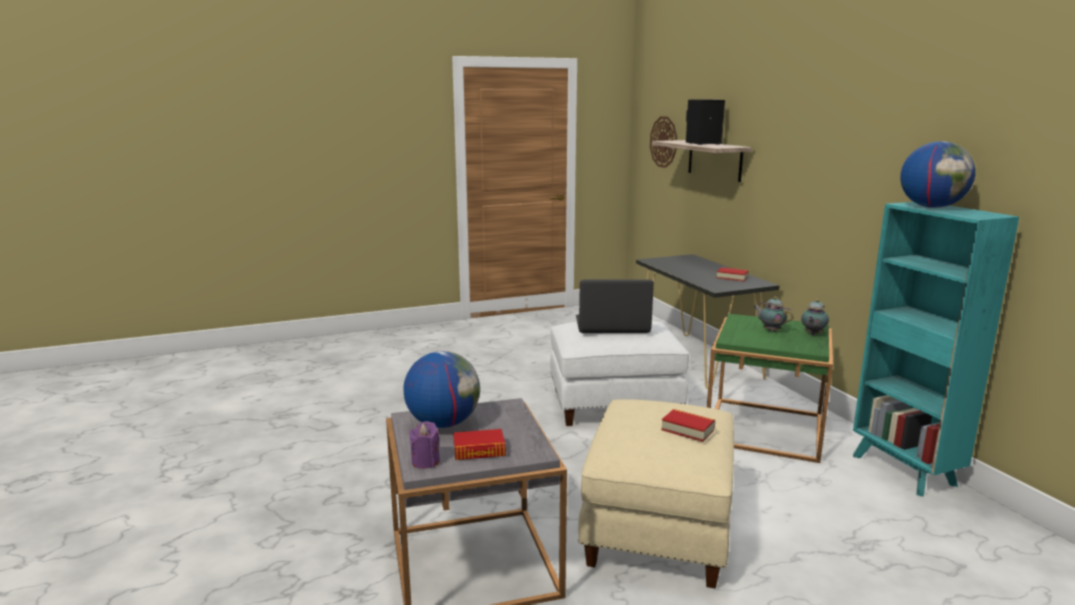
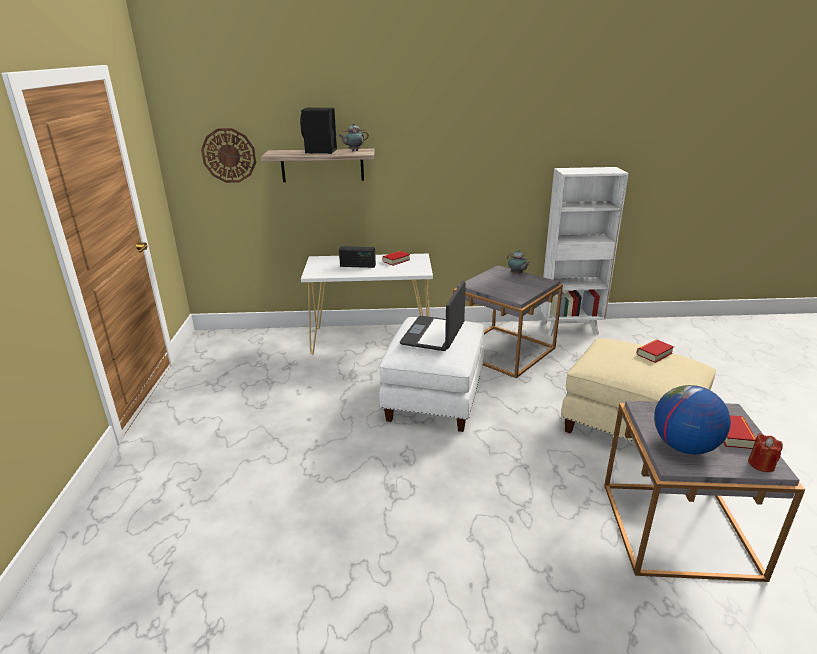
camera: 70 degrees left, 10 degrees up
(425, 461) = (761, 464): purple candle -> red candle
(694, 269) = (357, 266): none -> radio
(696, 360) = (372, 339): black console table -> white console table
(764, 429) = (503, 350): green side table -> grey side table
(770, 330) = (503, 283): teapot -> teapot (354, 151)
(904, 471) = (570, 328): turquoise bookcase -> white bookcase
(931, 207) = (582, 171): globe -> none

